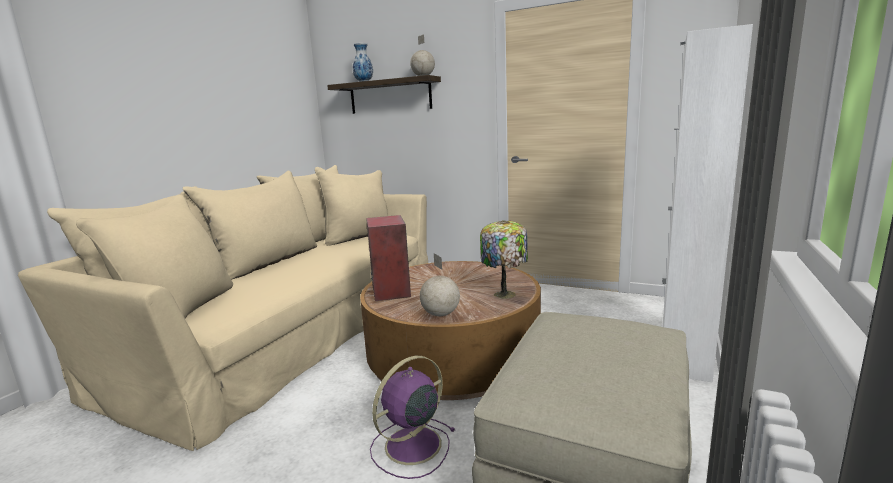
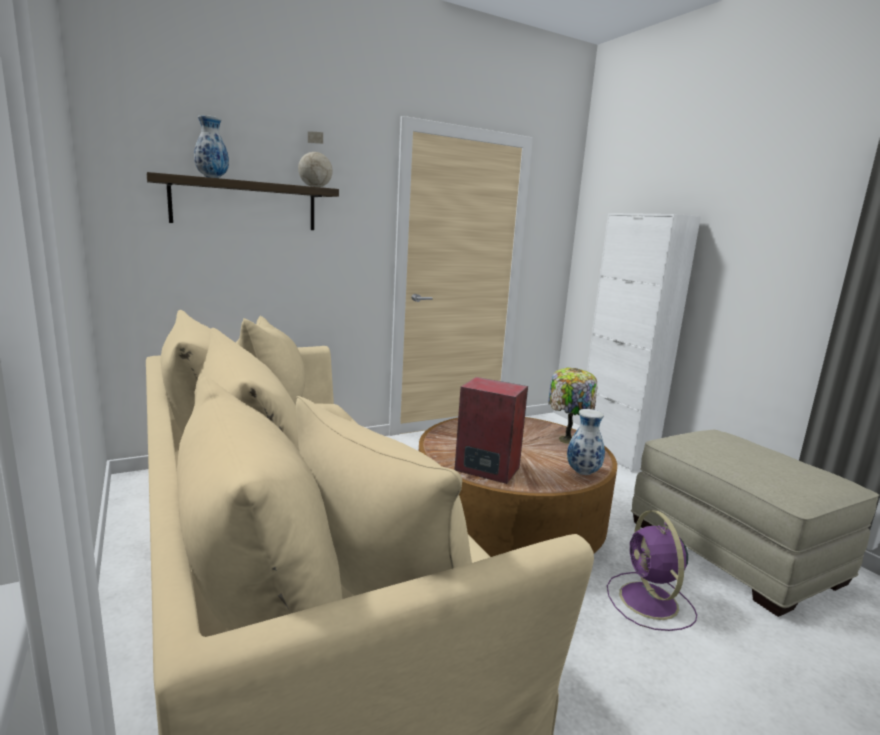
camera: 55 degrees left, 0 degrees up
(440, 314) = (583, 473): globe -> vase

